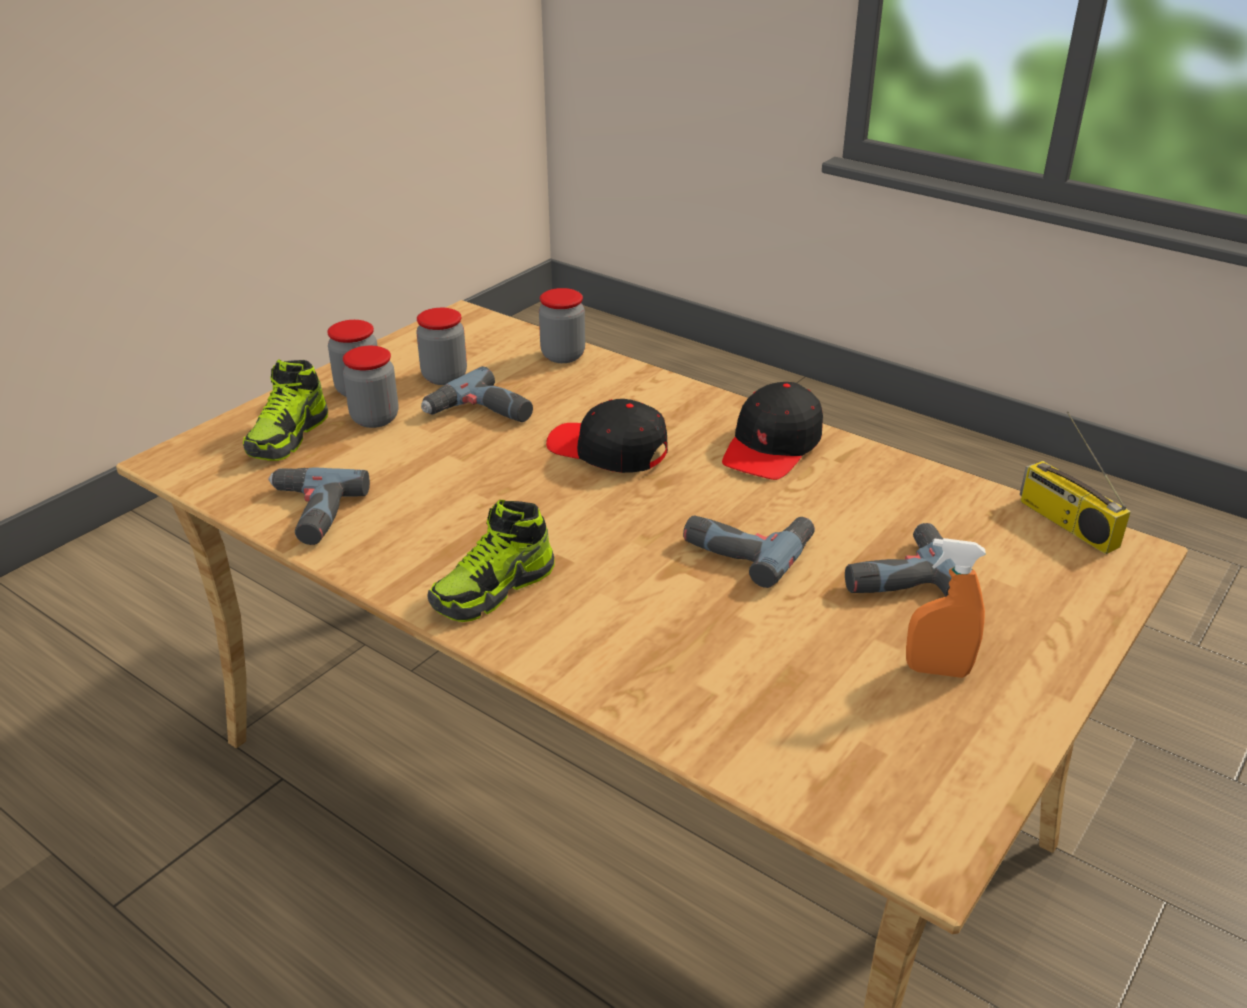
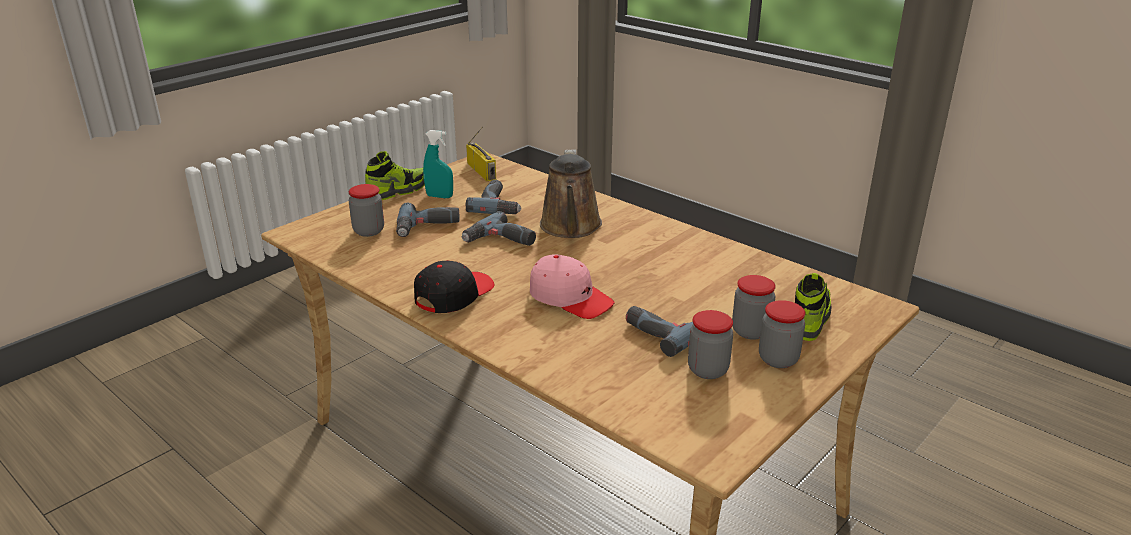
camera: 175 degrees left, 5 degrees down
(307, 514) = (760, 268): power drill -> power drill (499, 204)
(494, 590) = (639, 229): shoe -> shoe (397, 191)
(563, 355) = (601, 389): jar -> jar (369, 231)
(608, 450) = (570, 298): black cap -> pink cap
(626, 589) = (570, 227): none -> brown watering can
(937, 670) = (439, 196): orange spray bottle -> turquoise spray bottle
(1065, 523) = (312, 244): radio -> radio (482, 171)

